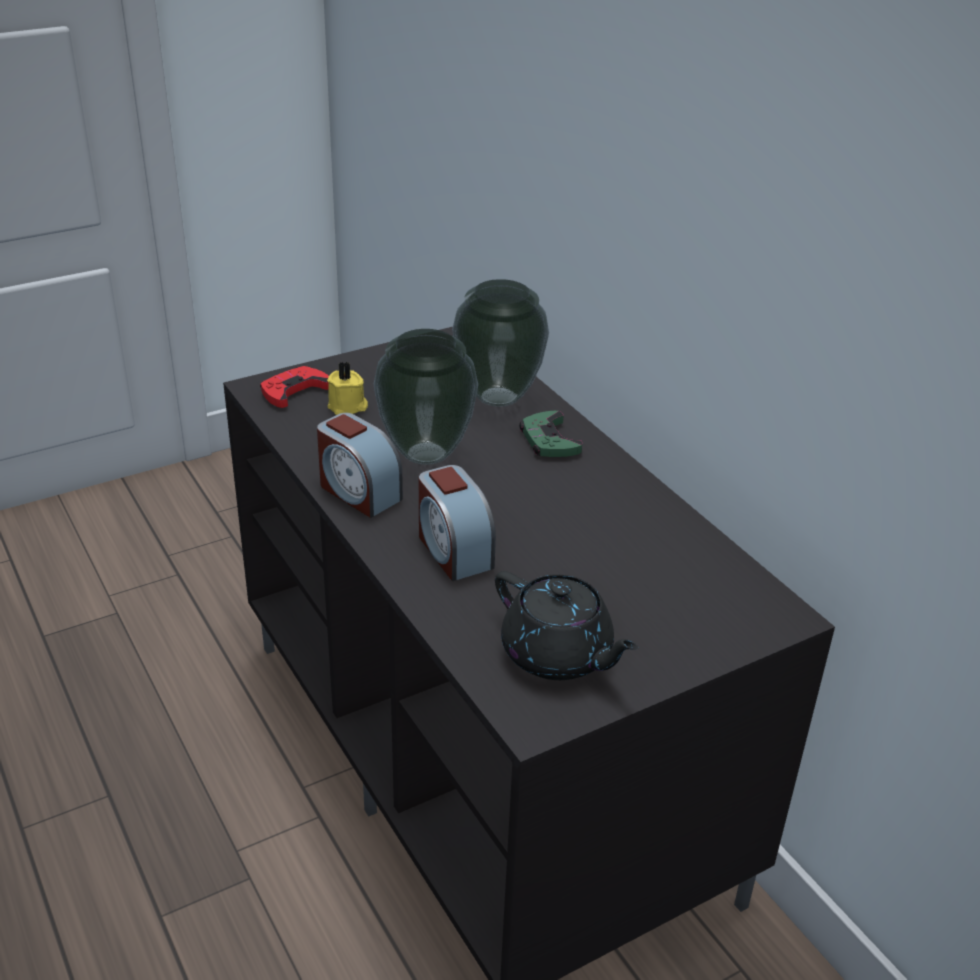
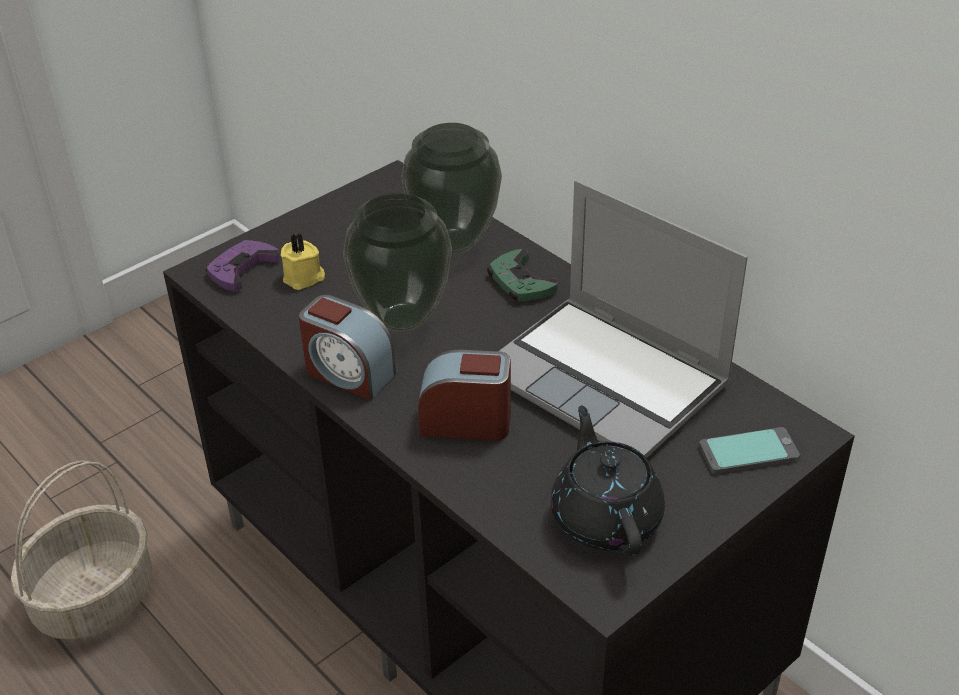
camera: 10 degrees left, 5 degrees up
(121, 688) = (95, 597): none -> basket
(294, 391) = (241, 269): red game controller -> purple game controller
(453, 550) = (466, 421): alarm clock -> alarm clock turned 135 degrees clockwise
(558, 655) = (605, 516): black teapot -> black teapot turned 135 degrees counterclockwise
(604, 537) = (609, 380): none -> laptop
(720, 623) = (748, 452): none -> phone

